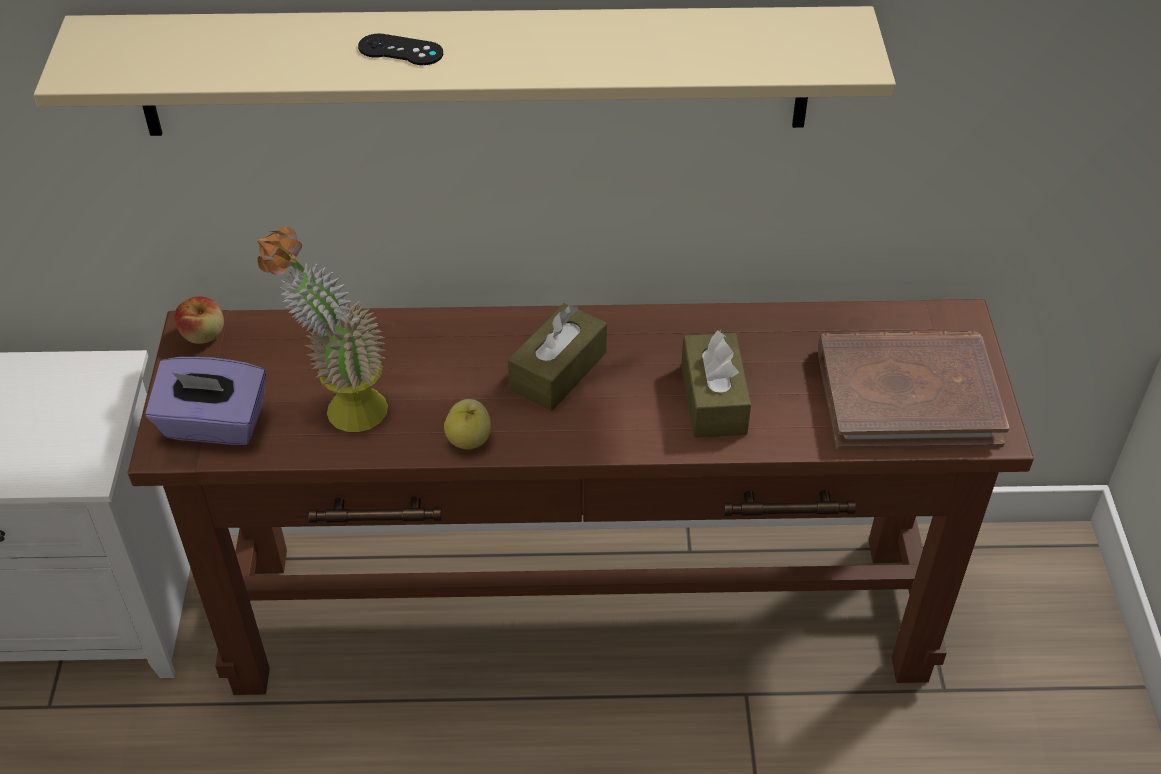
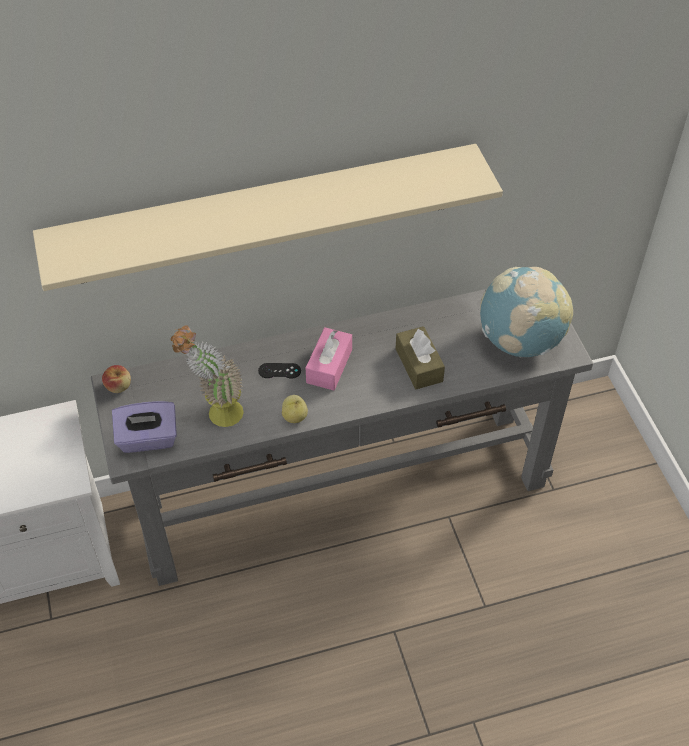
camera: 15 degrees left, 5 degrees up
(400, 50) = (235, 218): black game controller -> black game controller (279, 371)
(558, 371) = (329, 366): brown tissue box -> pink tissue box
(580, 614) = (343, 493): brown console table -> grey console table
(907, 396) = (520, 341): brown book -> globe

